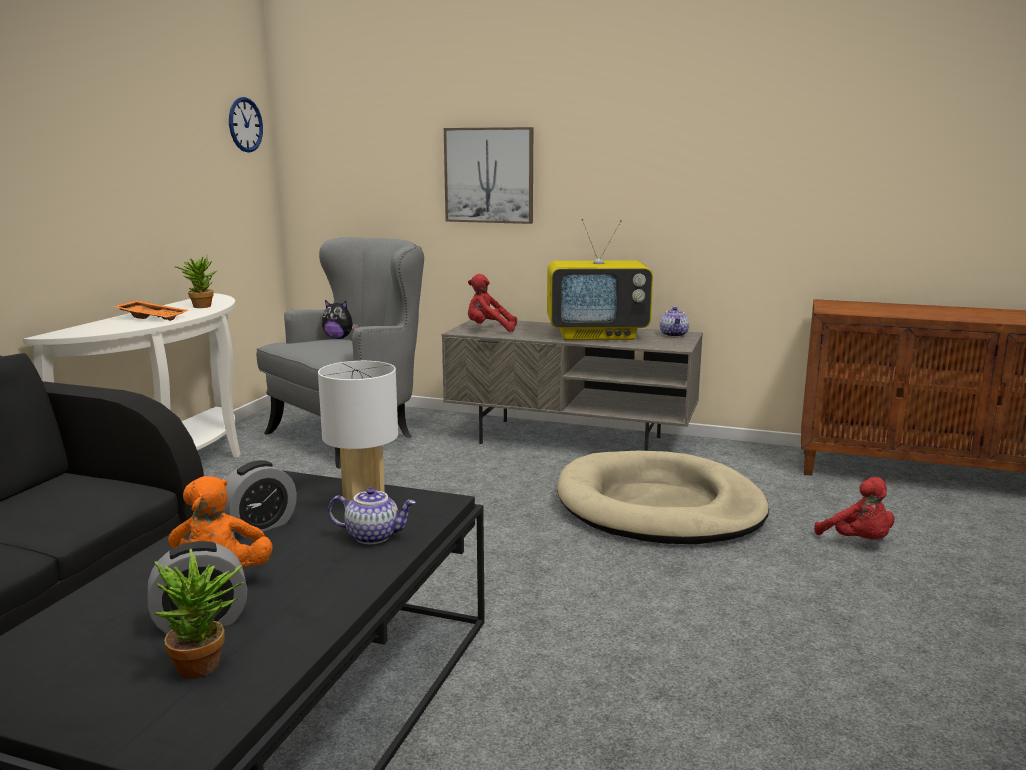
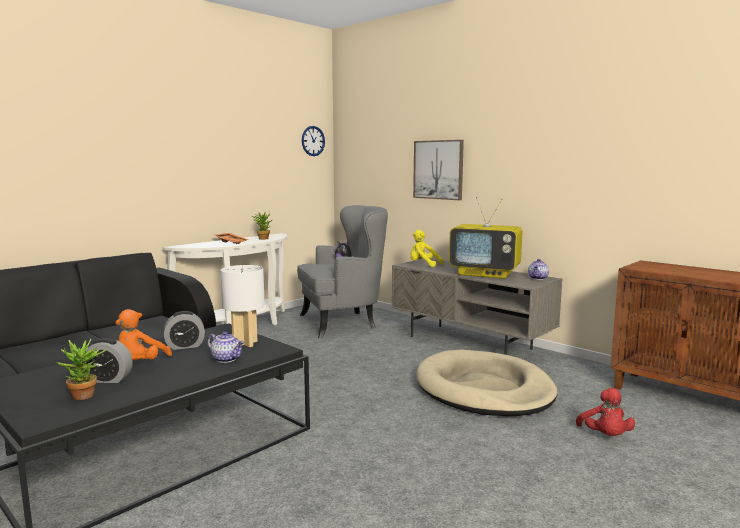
camera: 25 degrees right, 5 degrees down
(489, 329) = (423, 265): red plush toy -> yellow plush toy

